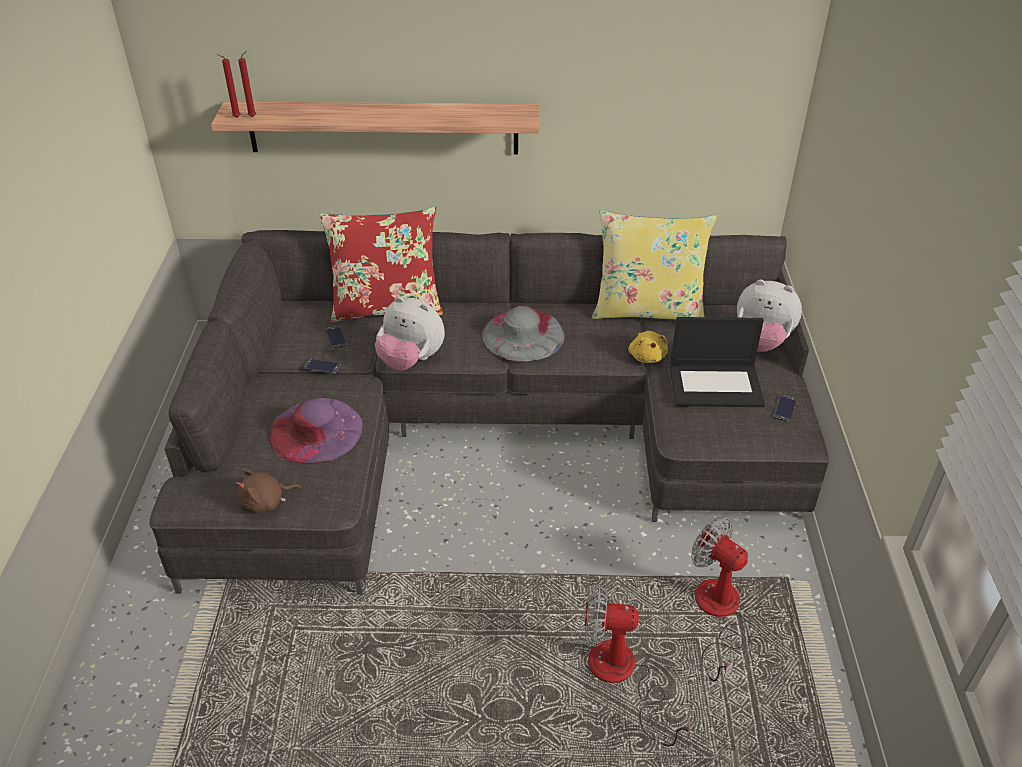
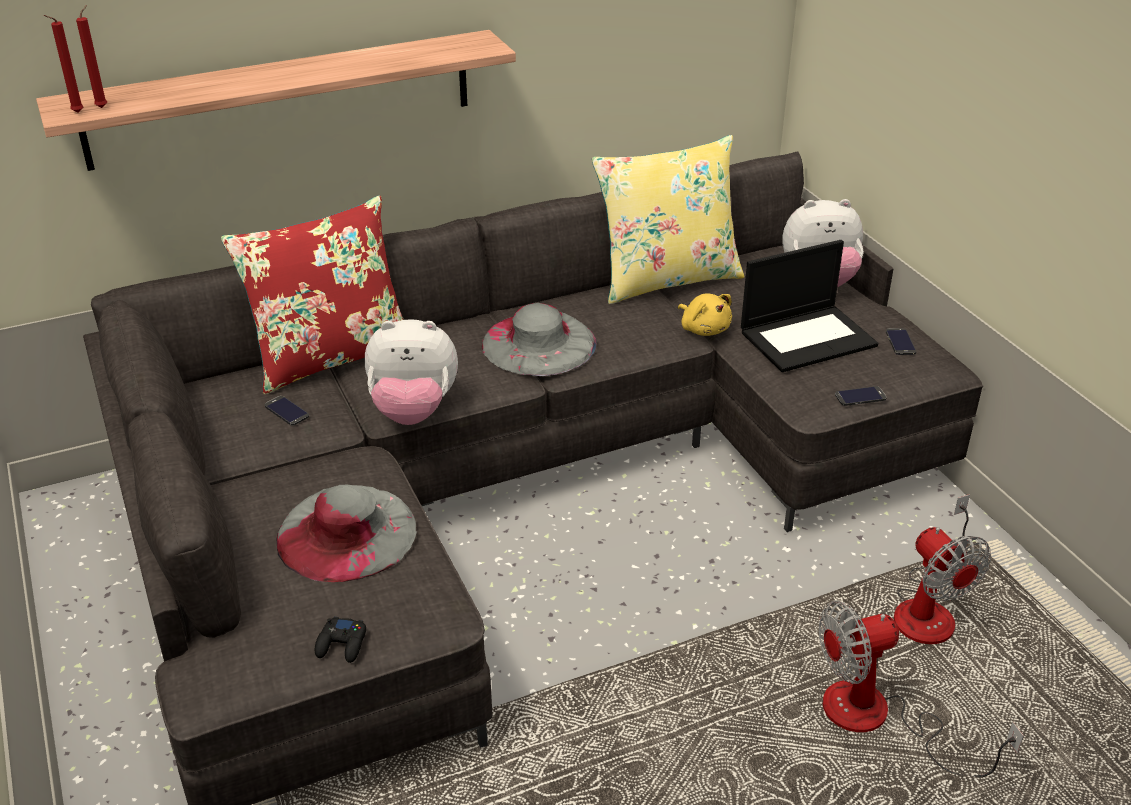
camera: 25 degrees left, 5 degrees down
(266, 502) = (342, 644): brown plush toy -> black game controller
(316, 430) = (346, 532): purple hat -> grey hat
(322, 367) = (293, 452): phone -> phone (860, 396)
(717, 614) = (930, 608): fan -> fan turned 135 degrees counterclockwise

